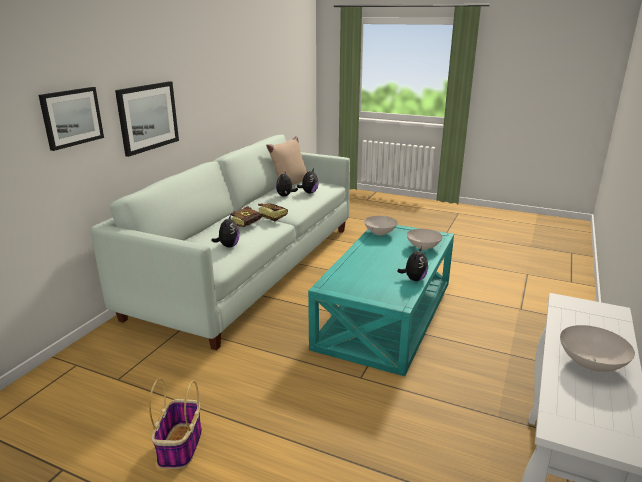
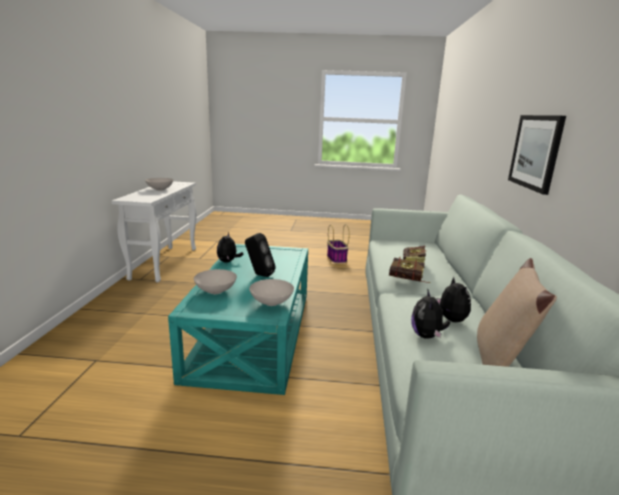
camera: 160 degrees right, 5 degrees down
(71, 117) = (501, 131): picture -> none
(228, 246) = (395, 248): plush toy -> none
(383, 259) = (259, 275): none -> black speaker

